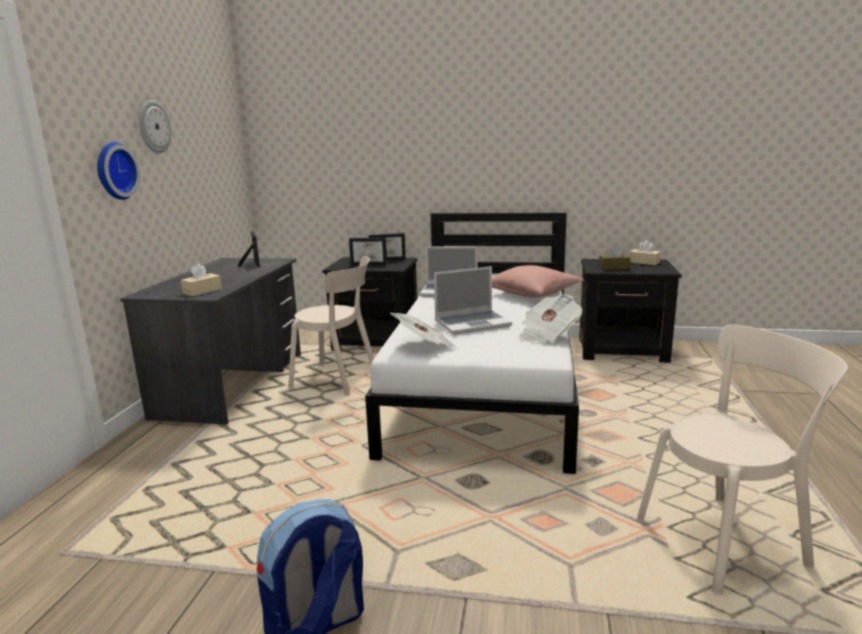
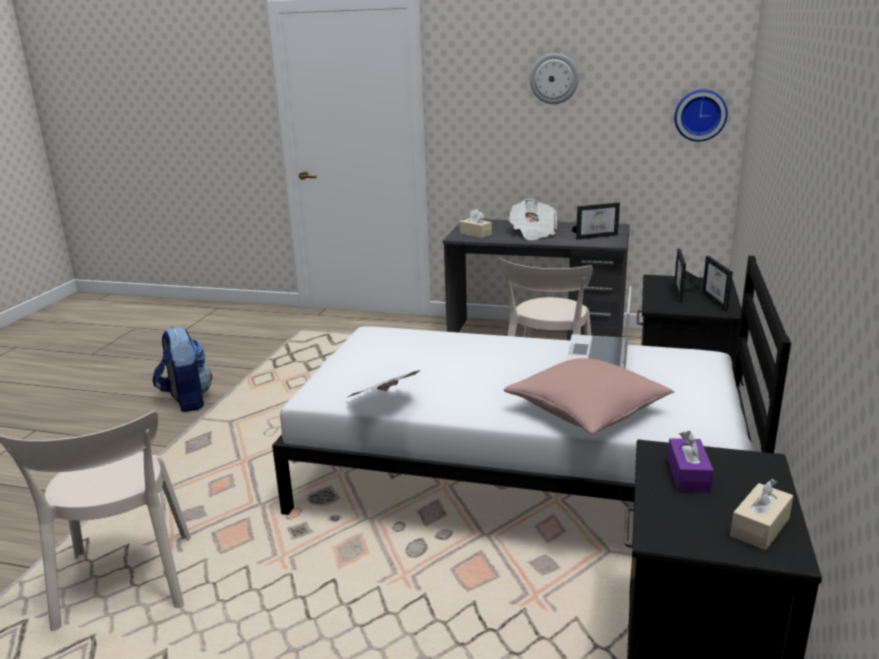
camera: 95 degrees right, 5 degrees up
(114, 171) = (489, 117): wall clock -> wall clock (700, 115)
(425, 346) = (382, 342): newspaper -> newspaper (533, 233)
(473, 323) = (447, 365): laptop -> none
(614, 268) = (688, 475): brown tissue box -> purple tissue box

